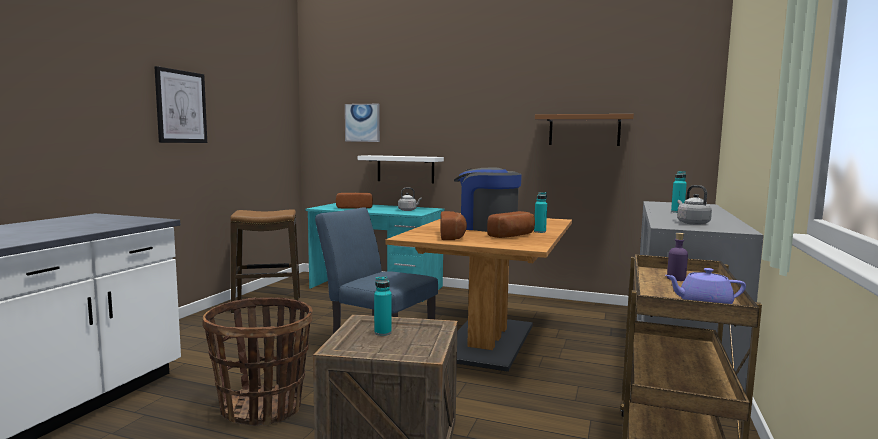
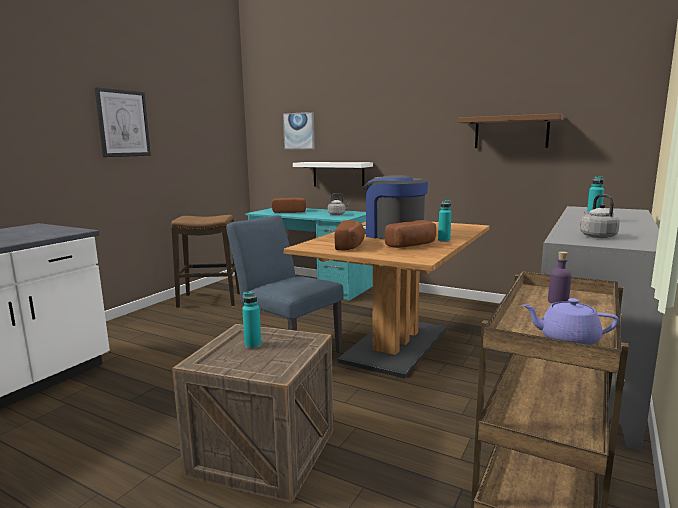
camera: 10 degrees right, 5 degrees up
(262, 408) = (165, 403): basket -> none

